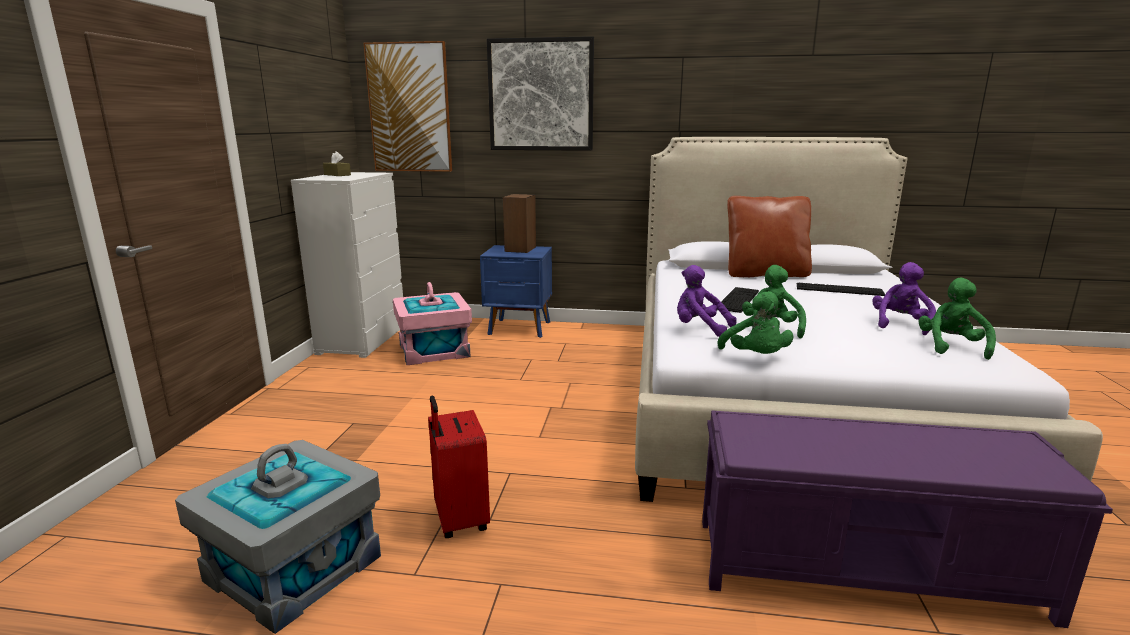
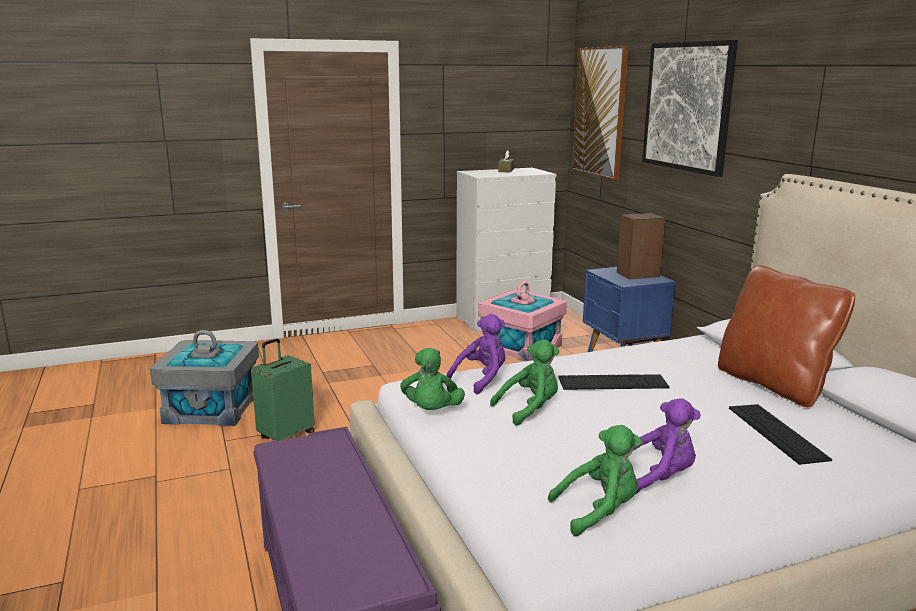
camera: 60 degrees right, 0 degrees up
(459, 520) = (286, 435): red suitcase -> green suitcase
(699, 328) = (481, 379): purple plush toy -> purple plush toy turned 45 degrees clockwise
(755, 357) = (431, 411): green plush toy -> green plush toy turned 45 degrees counterclockwise

